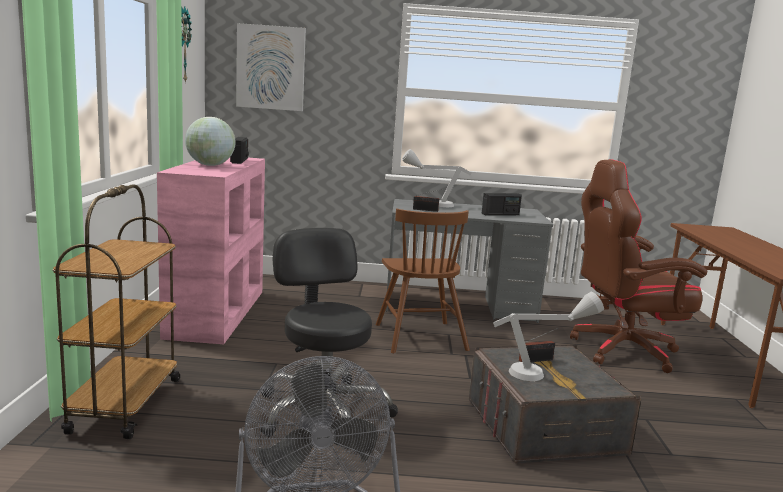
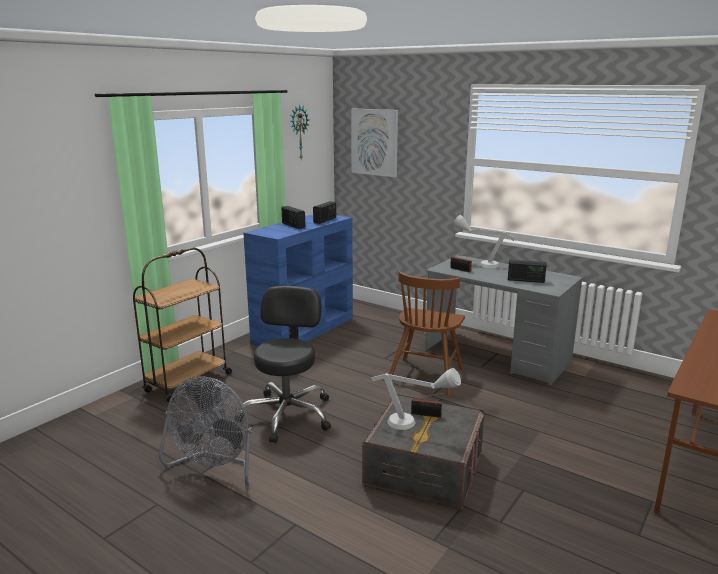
camera: 35 degrees right, 5 degrees up
(210, 165) = (293, 225): globe -> radio
(215, 313) = (303, 330): pink bookcase -> blue bookcase
(624, 350) = (602, 428): brown office chair -> none

